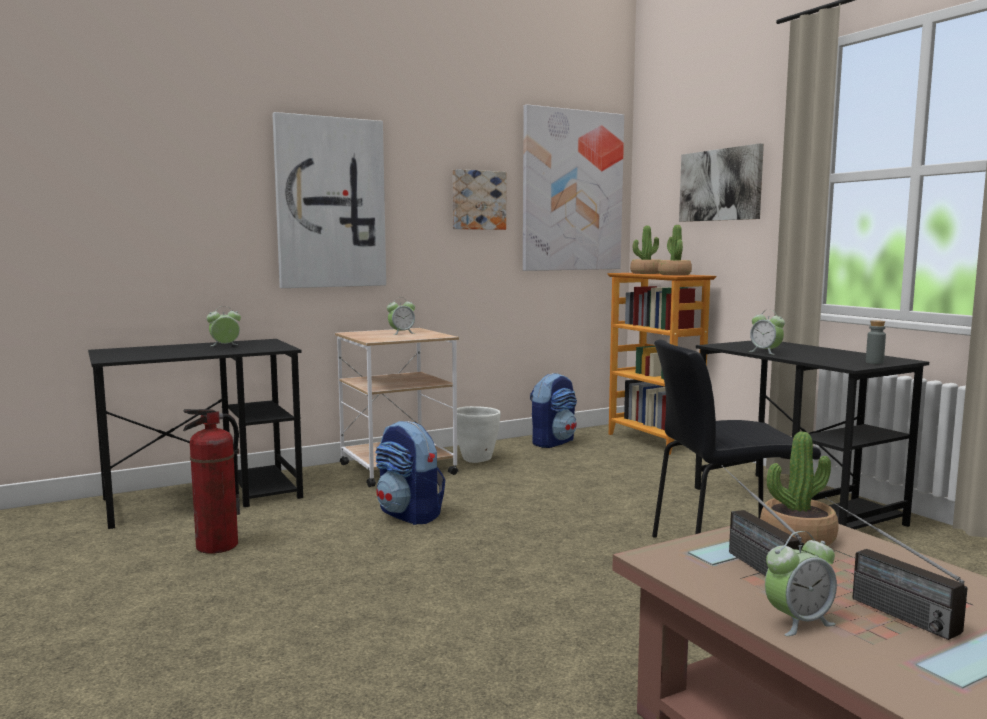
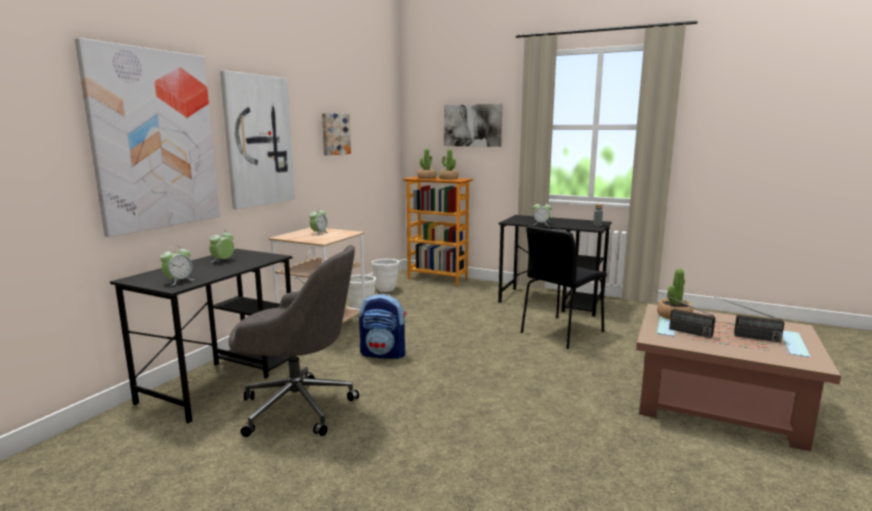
camera: 35 degrees left, 5 degrees up
(217, 546) = (299, 408): fire extinguisher -> grey office chair
(553, 442) = (385, 290): backpack -> white planter
(572, 191) = (377, 125): picture -> picture (154, 140)
(798, 622) = (739, 350): alarm clock -> alarm clock (179, 281)

